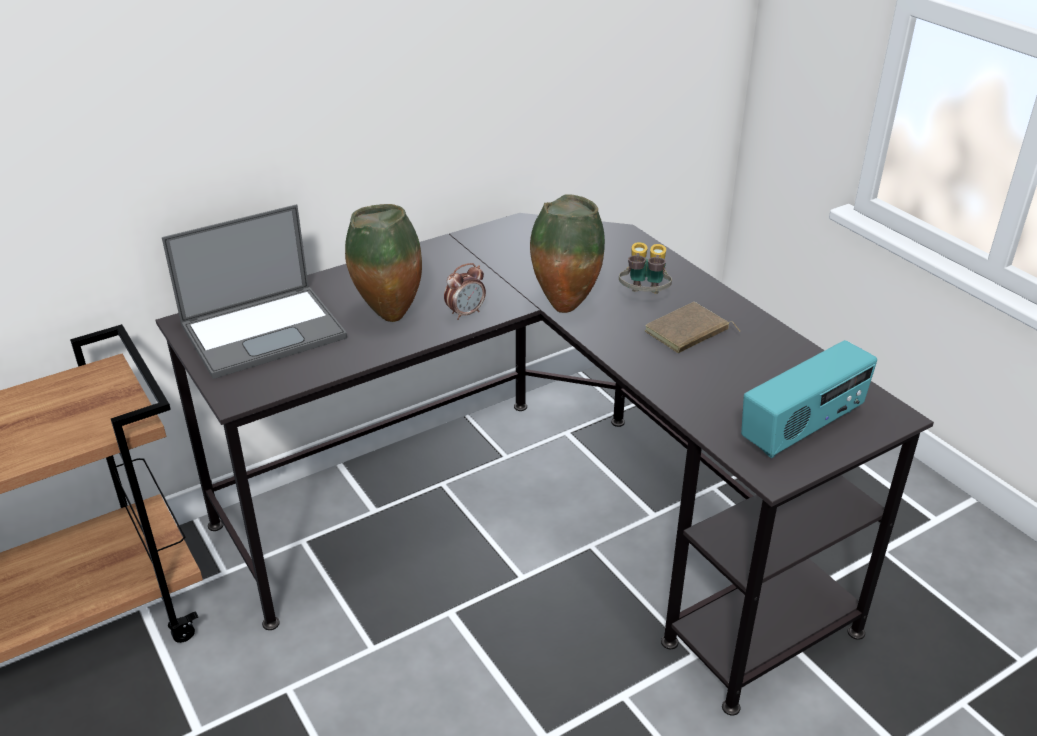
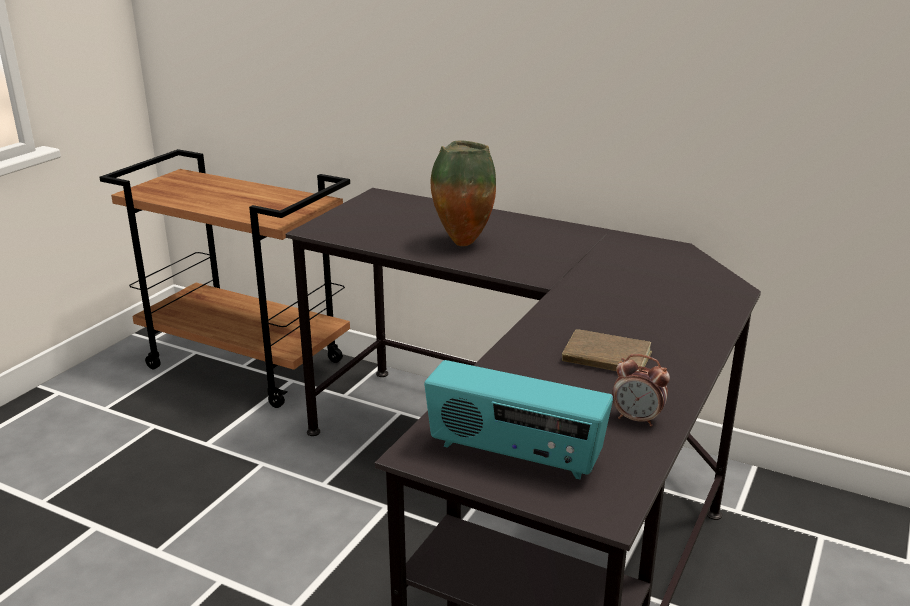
camera: 60 degrees right, 10 degrees down
(265, 330) = (396, 215): laptop -> none
(465, 313) = (503, 264): alarm clock -> alarm clock (637, 419)
(564, 306) = (569, 296): vase -> none
(644, 298) = (634, 325): binoculars -> none

